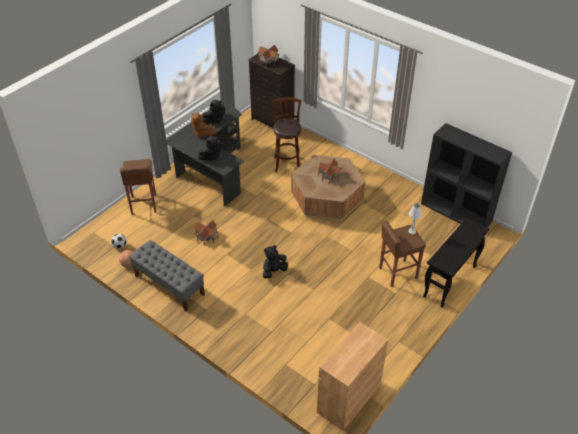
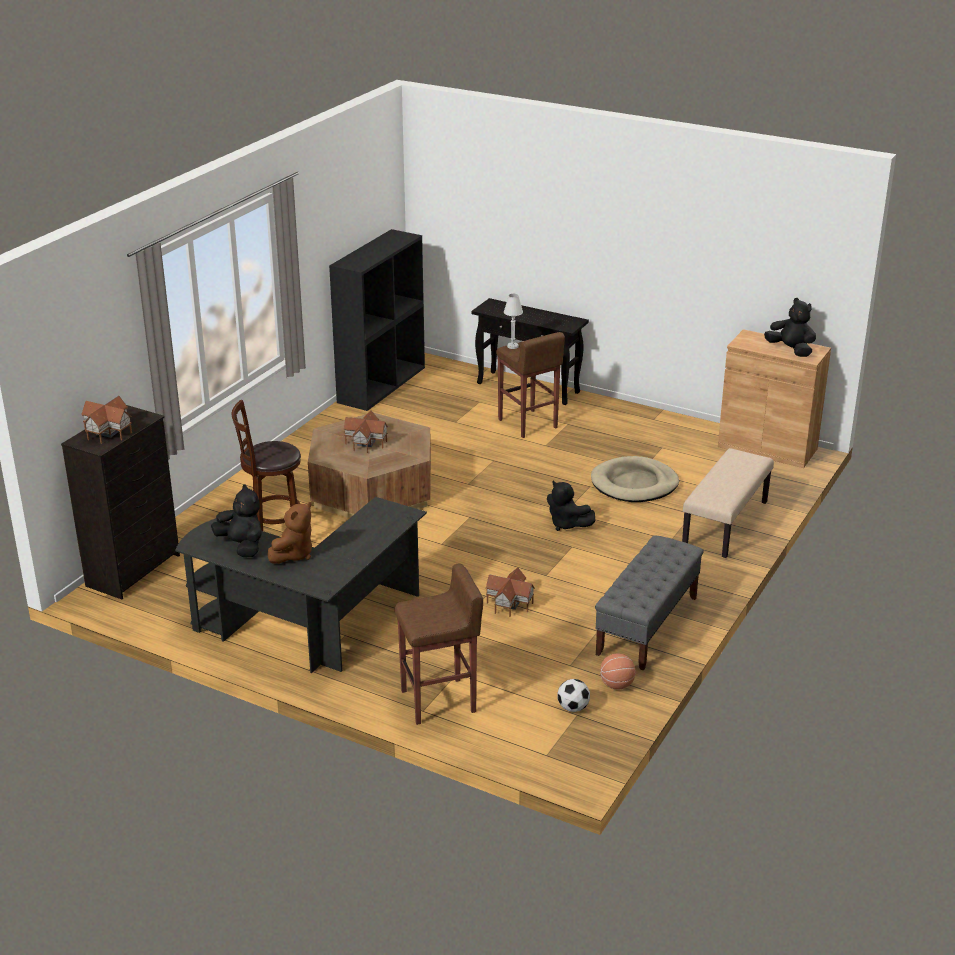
camera: 100 degrees left, 15 degrees down
(211, 156) = (371, 533): black plush toy -> black plush toy (791, 350)
(255, 346) = (726, 524): none -> beige bench
(312, 311) = (634, 484): none -> beige dog bed

